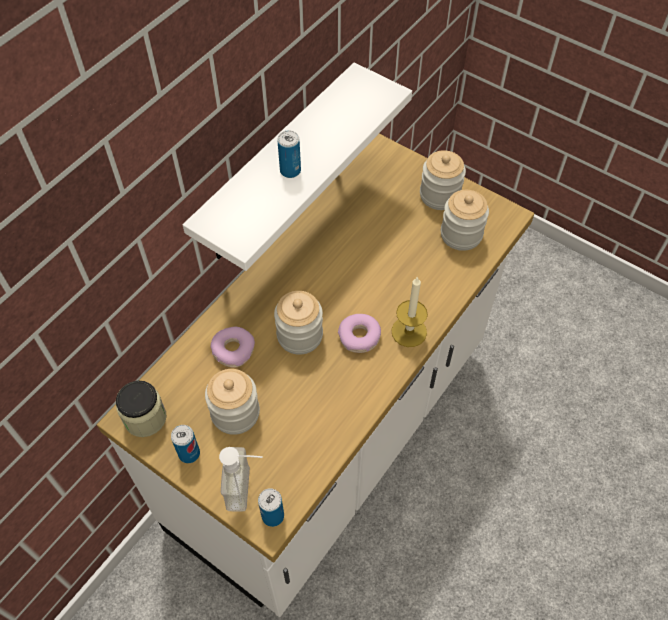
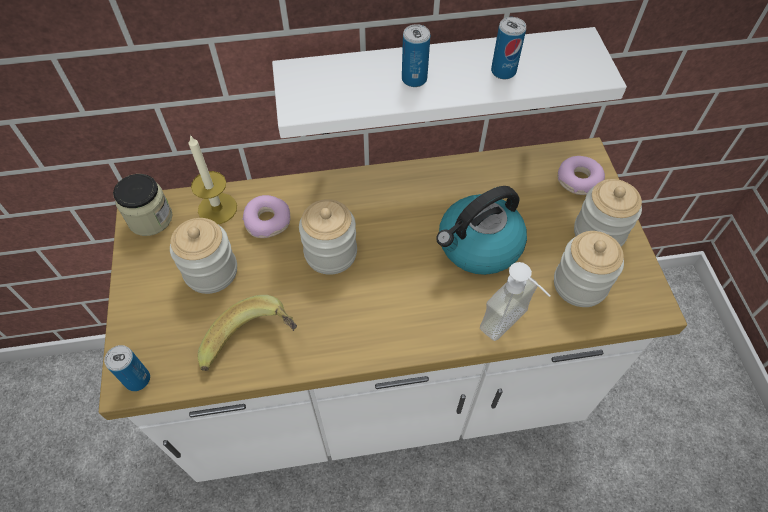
camera: 45 degrees right, 0 degrees up
(189, 453) = (144, 272): can -> can (503, 71)
(248, 488) = (148, 339): soap dispenser -> soap dispenser (512, 326)
(321, 430) = (253, 346): none -> banana
(359, 337) = (377, 297): donut -> donut (578, 180)
(383, 257) = (478, 246): none -> kettle
(409, 331) = (426, 330): candle -> candle (217, 208)

